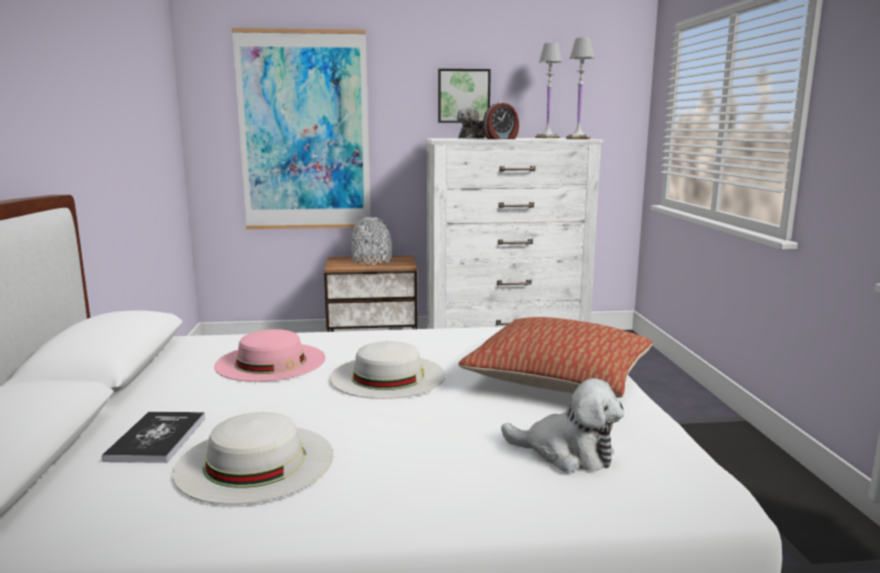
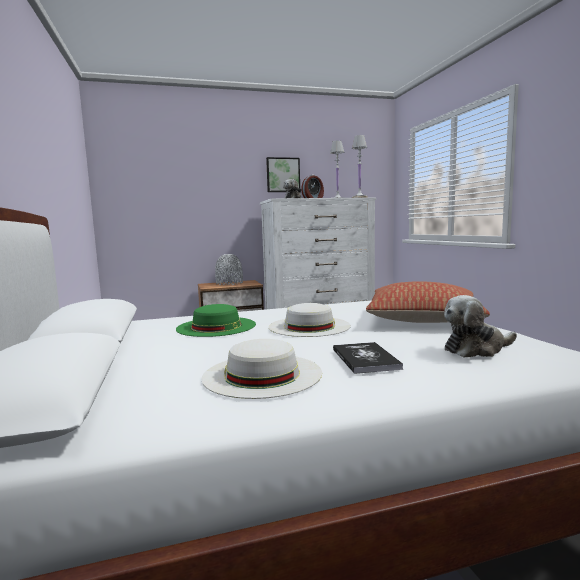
camera: 10 degrees left, 5 degrees down
(157, 438) = (170, 370): book -> book (365, 359)
(271, 361) = (216, 326): pink hat -> green hat
(304, 132) = (179, 199): picture -> none
(567, 453) = (476, 349): plush toy -> plush toy turned 150 degrees clockwise

